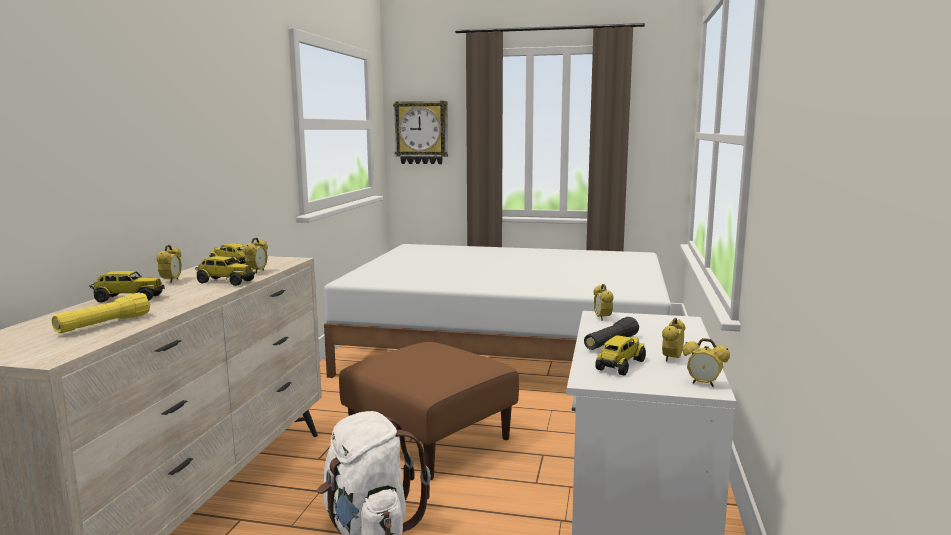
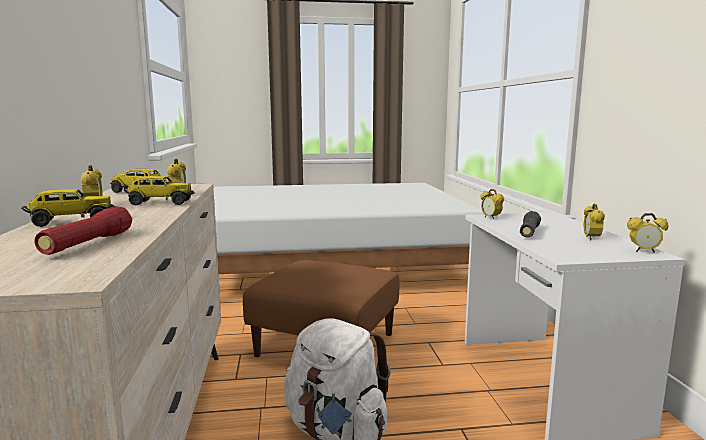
camera: 20 degrees left, 0 degrees up
(104, 324) = (88, 244): yellow flashlight -> red flashlight
(422, 132) = (226, 87): wall clock -> none
(620, 365) = (565, 246): toy truck -> none

